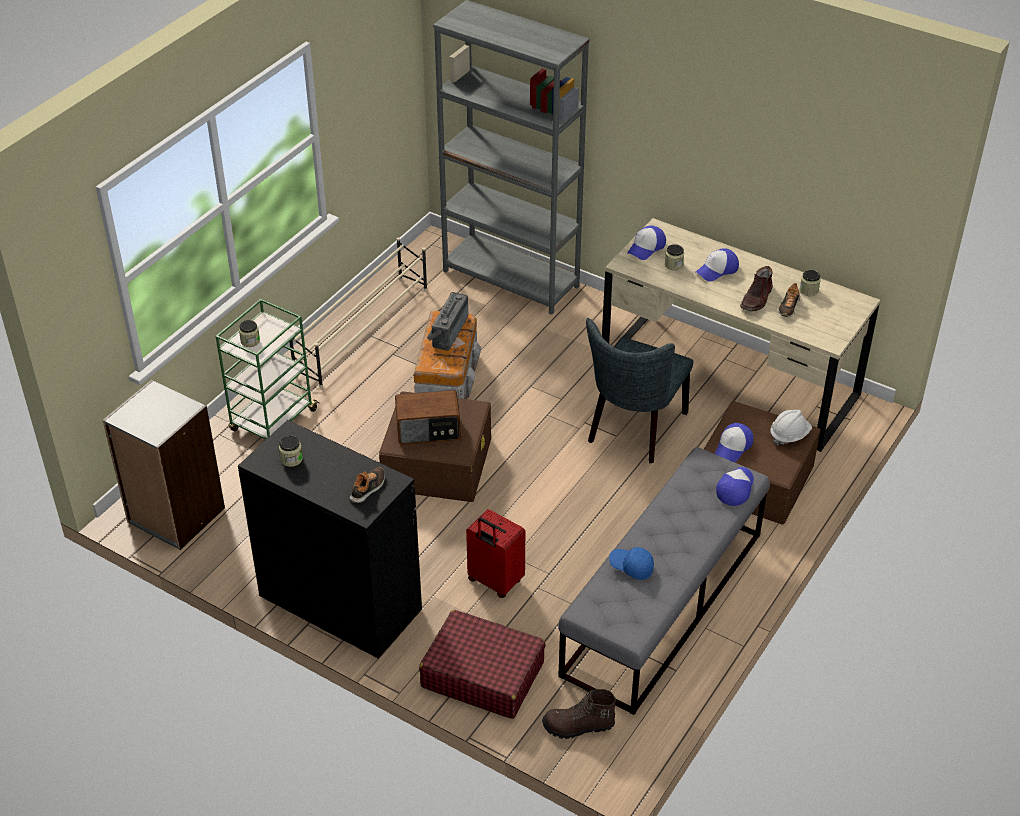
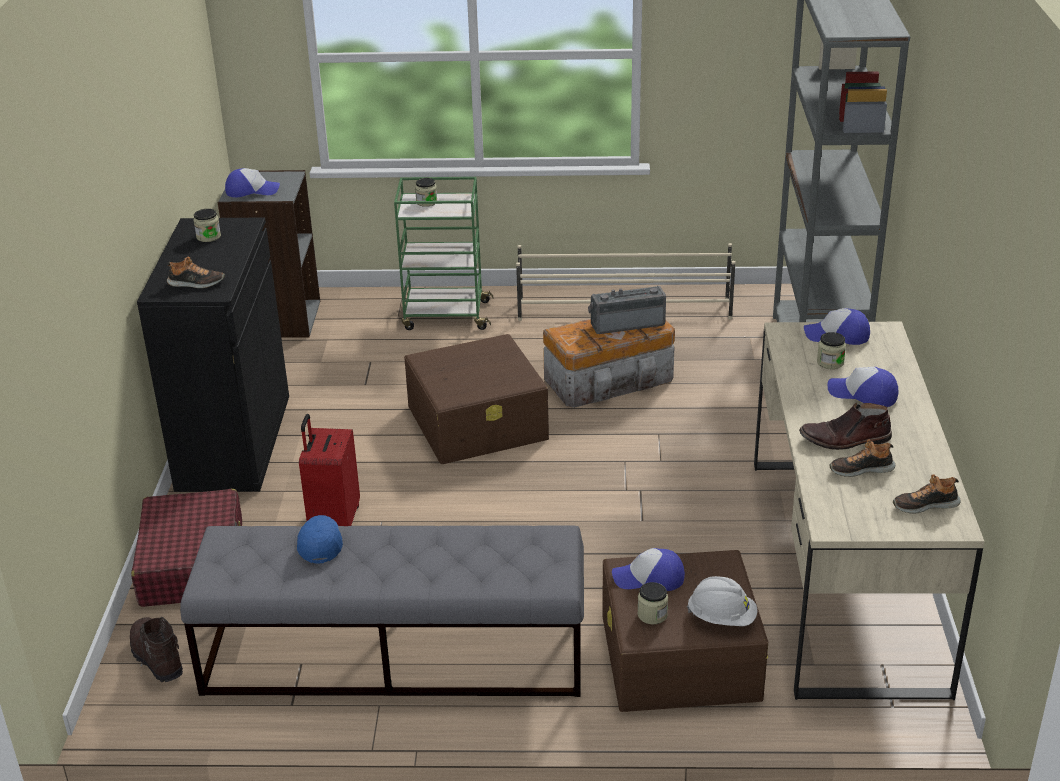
camera: 60 degrees right, 10 degrees down
(428, 430) = (464, 368): radio -> none
(634, 430) = (664, 529): grey chair -> none
(735, 488) = (525, 578): cap -> cap (252, 191)
(809, 290) = (918, 474): jar -> jar (652, 615)
(837, 302) = (925, 505): none -> shoe

